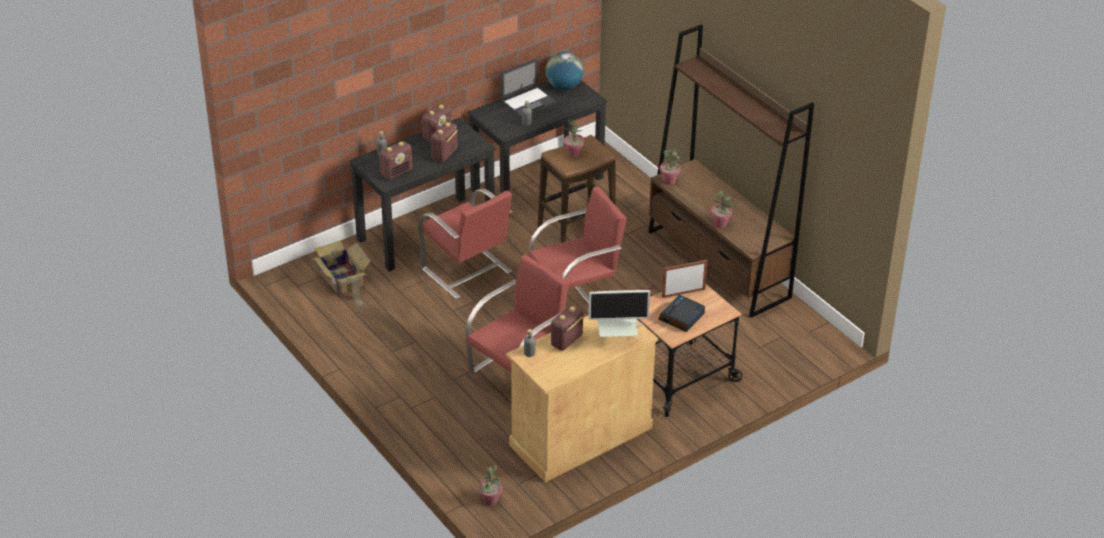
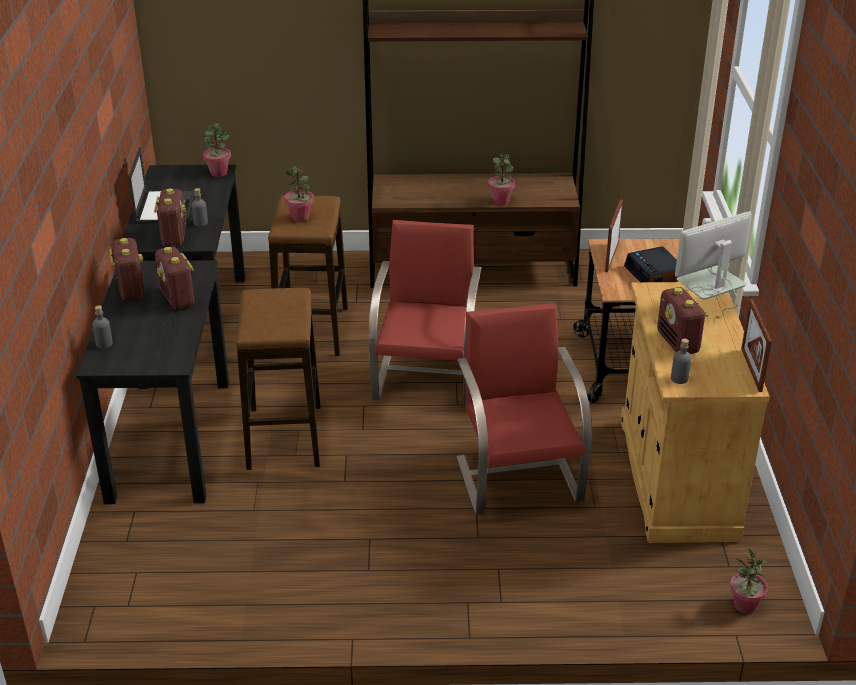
camera: 55 degrees left, 5 degrees down
(342, 280) = (171, 554): cardboard box -> none
(397, 172) = (161, 347): radio -> radio (174, 237)
(467, 271) = (285, 437): red chair -> stool
(564, 86) = (170, 178): globe -> none
(565, 377) = (751, 370): none -> picture frame
(617, 340) = (707, 308): monitor -> monitor turned 150 degrees counterclockwise
(669, 181) = (392, 200): potted plant -> potted plant (218, 173)

